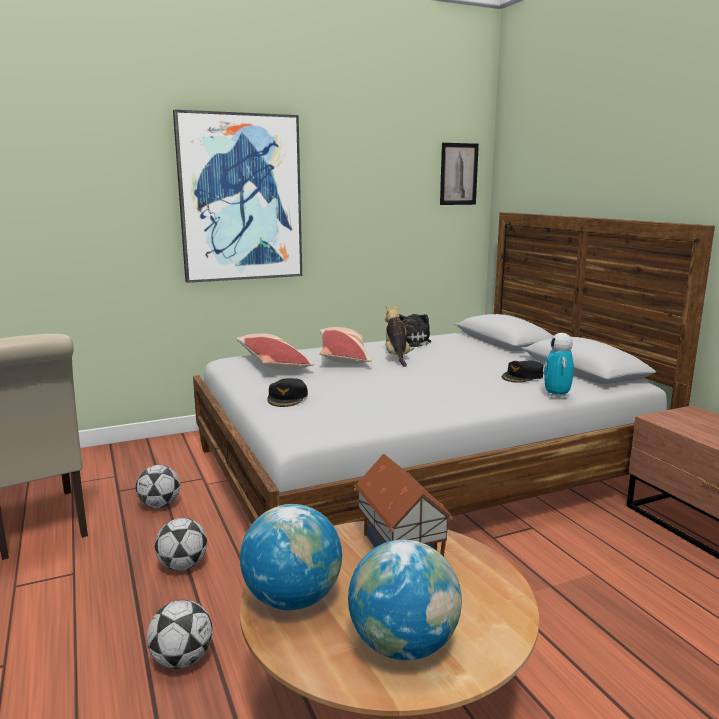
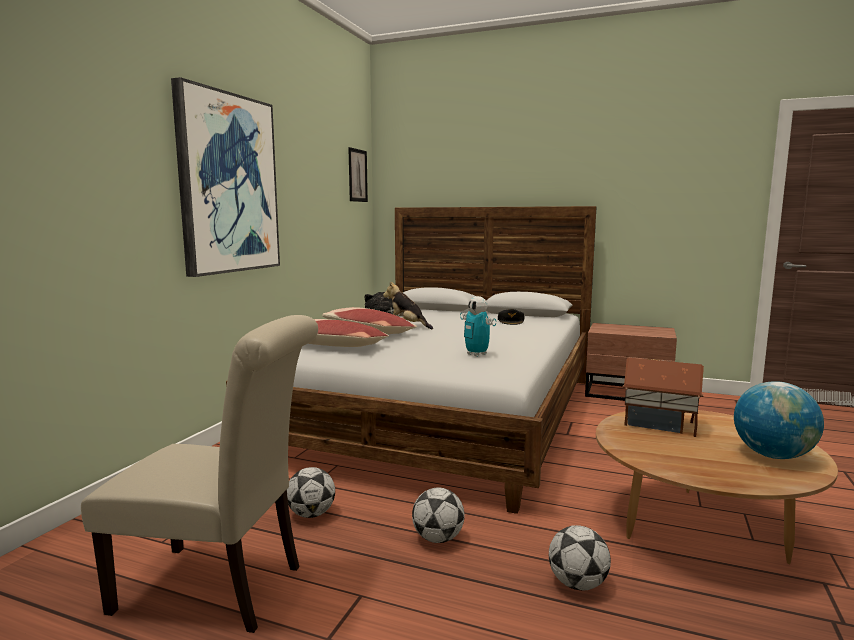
camera: 45 degrees left, 5 degrees down
(287, 398) = (425, 360): black cap -> none
(292, 599) = (690, 465): globe -> none
(556, 395) = (556, 325): toy robot -> toy robot (476, 354)

